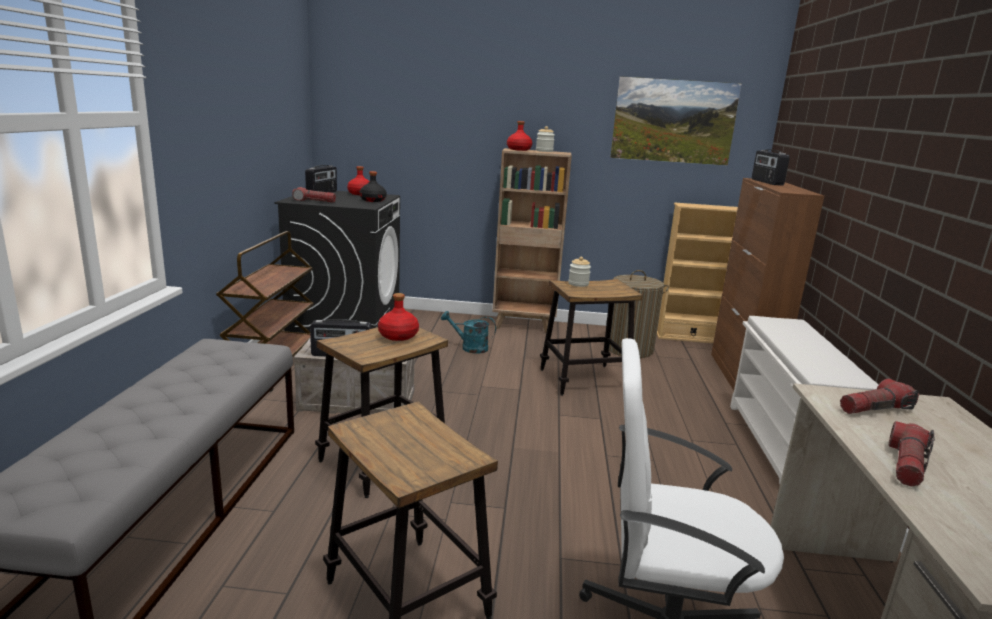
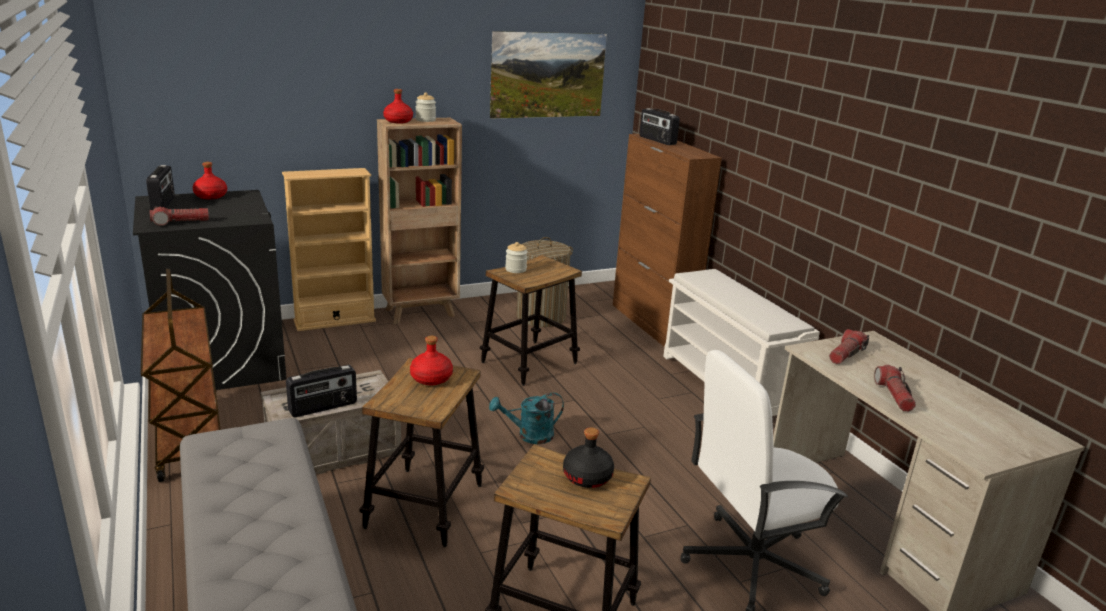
camera: 30 degrees left, 5 degrees up
(373, 200) = (246, 206): black bottle -> black bottle (588, 477)
(469, 348) = (390, 354): turquoise watering can -> turquoise watering can (529, 436)
(690, 337) = (582, 290): beige bookcase -> beige bookcase (335, 321)

